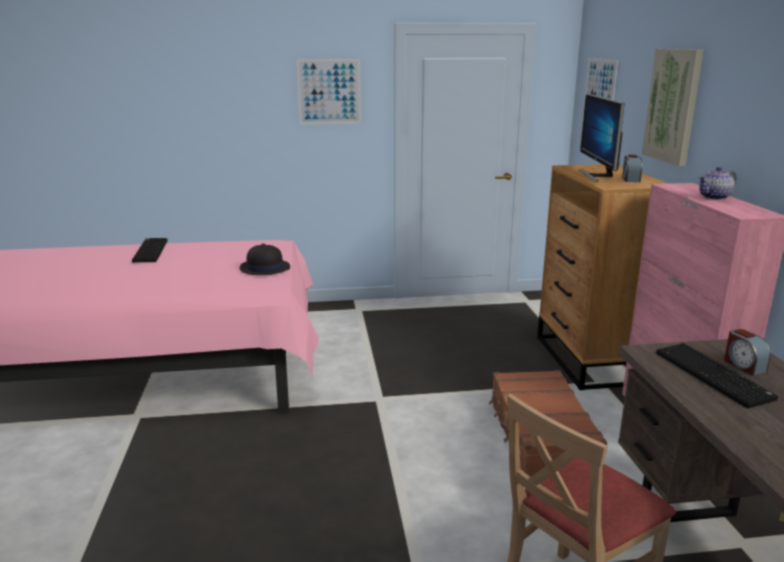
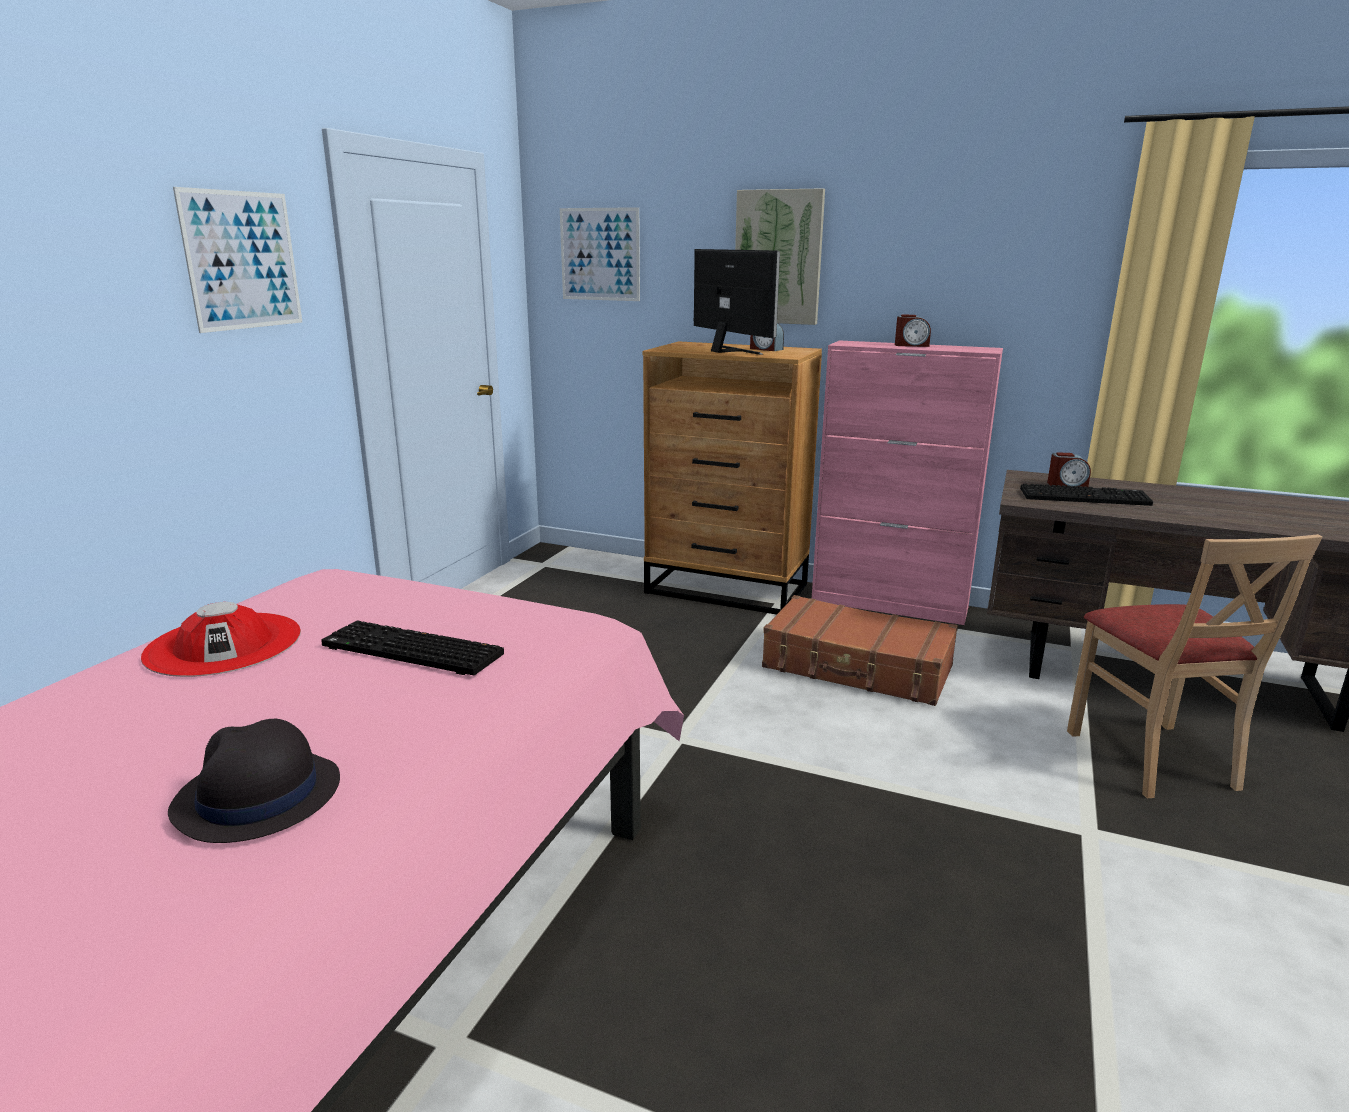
camera: 60 degrees left, 0 degrees up
(149, 251) = (114, 699): keyboard -> keyboard (409, 651)
(198, 249) = (224, 644): none -> red hat
(264, 268) = (465, 609): black hat -> black hat (257, 797)
(597, 175) = (729, 351): monitor -> monitor turned 150 degrees counterclockwise
(714, 197) = (911, 345): teapot -> alarm clock

